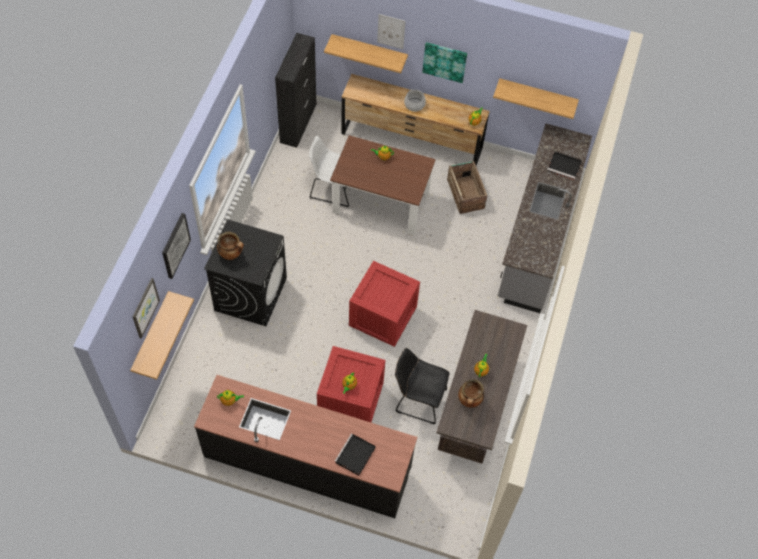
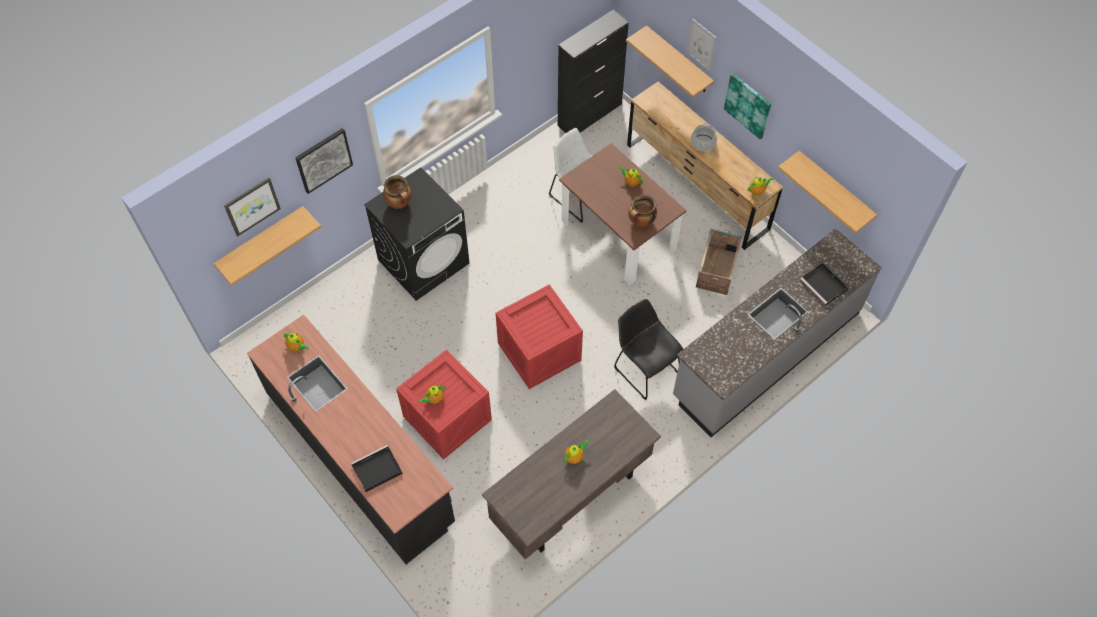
camera: 35 degrees right, 0 degrees up
(418, 399) = (515, 457): black chair -> black chair (644, 368)
(469, 401) = (539, 482): cooking pot -> cooking pot (641, 222)

